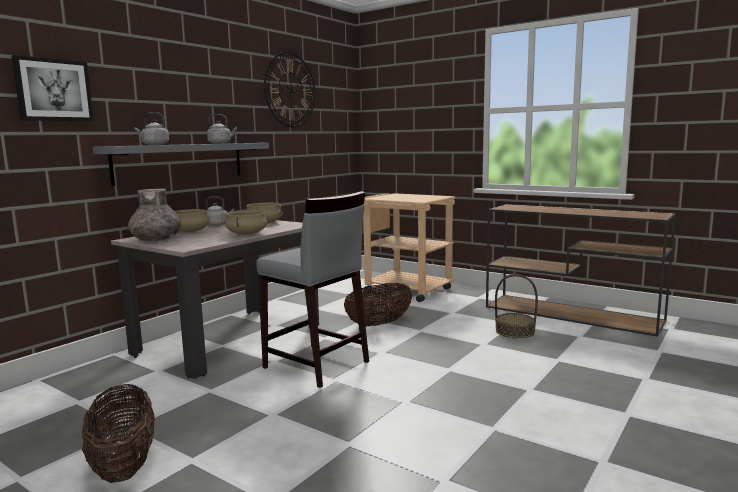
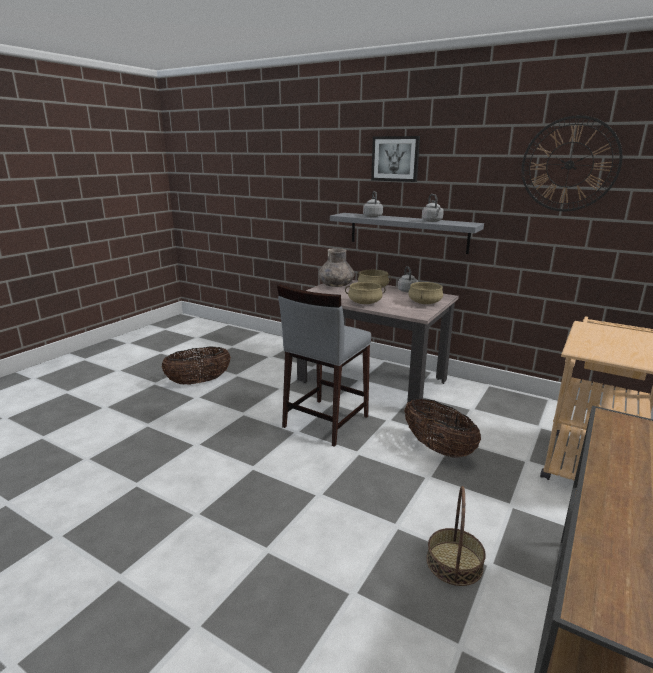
camera: 85 degrees right, 10 degrees up
(53, 90) = (326, 174): picture -> picture (395, 159)

